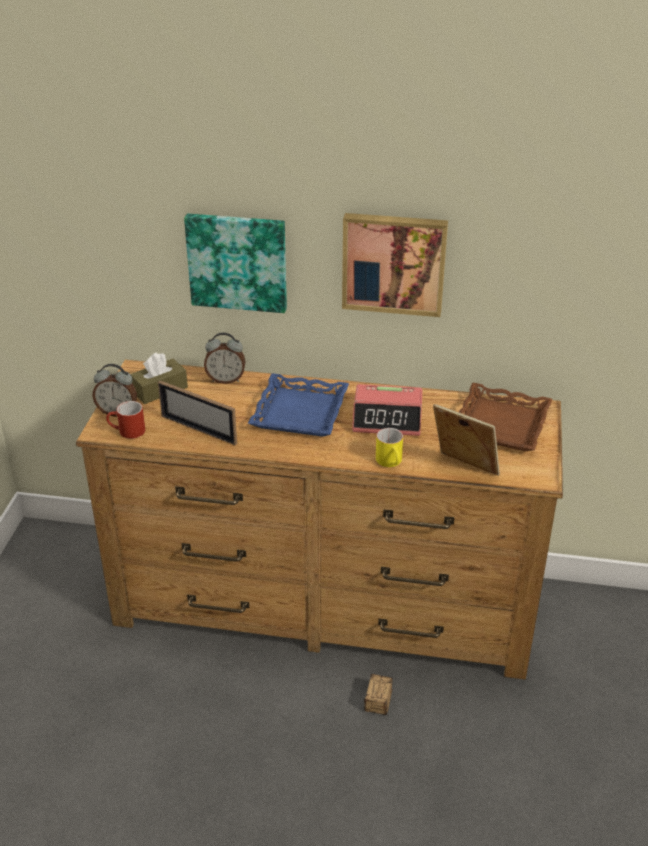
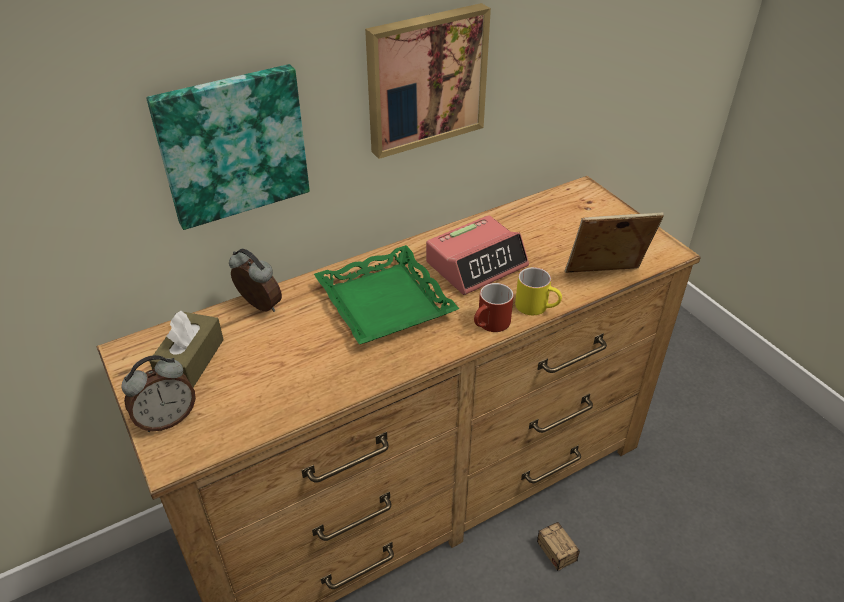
camera: 40 degrees left, 5 degrees up
(127, 432) = (211, 439): red mug -> red mug (490, 325)
(198, 429) = (298, 384): picture frame -> none
(226, 379) = (258, 307): alarm clock -> alarm clock turned 105 degrees counterclockwise
(299, 412) = (384, 302): blue tray -> green tray
(500, 424) = (573, 219): brown tray -> none

